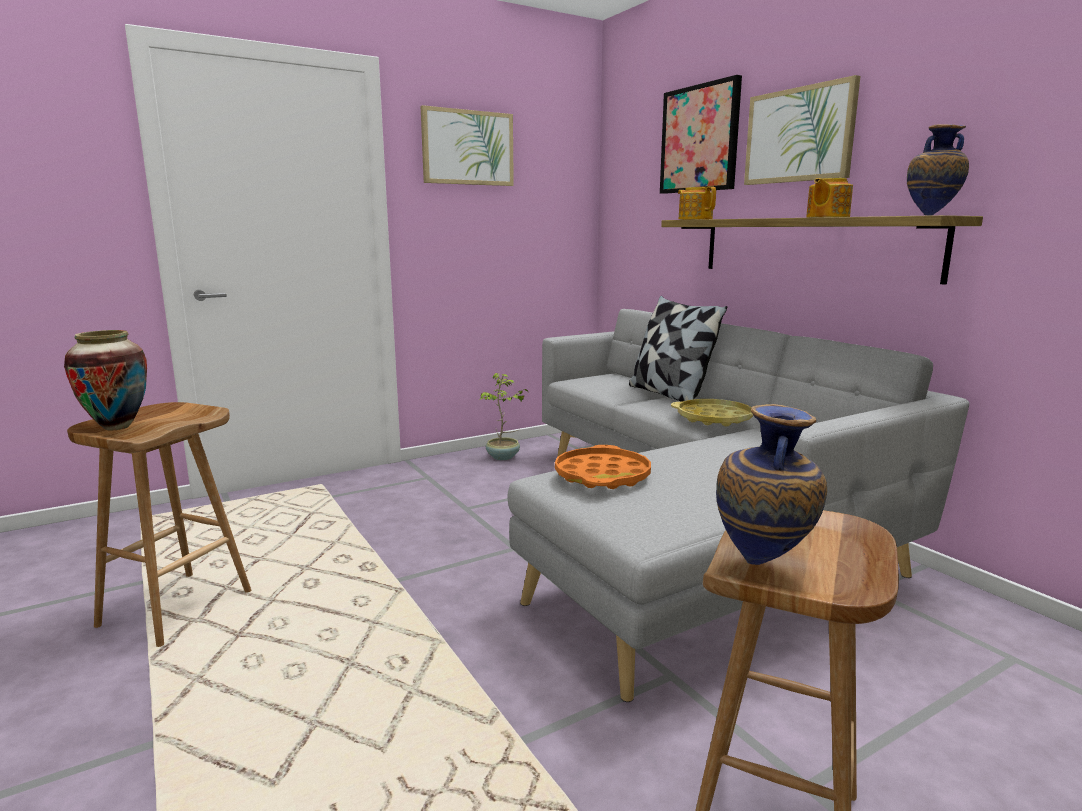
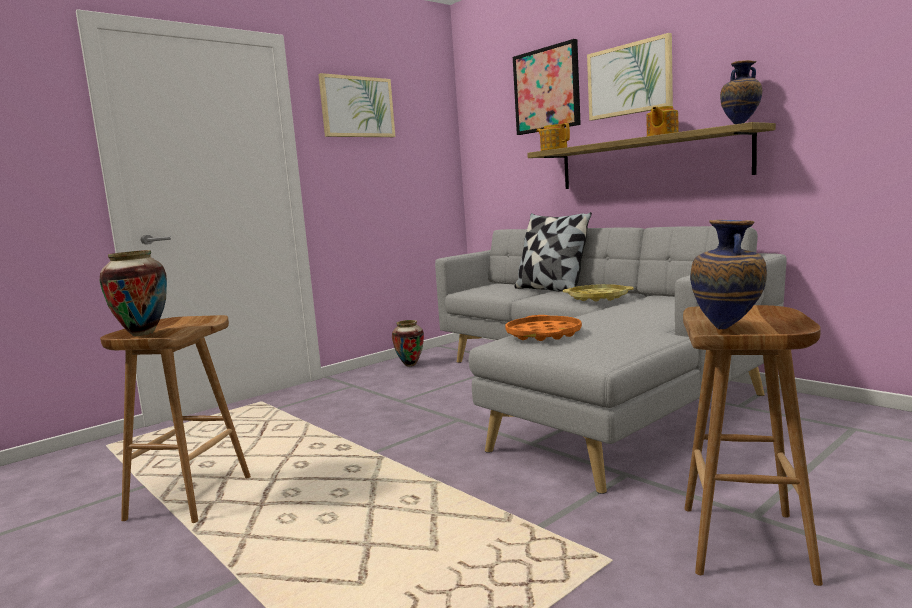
camera: 10 degrees left, 5 degrees down
(503, 457) = (410, 365): potted plant -> vase

